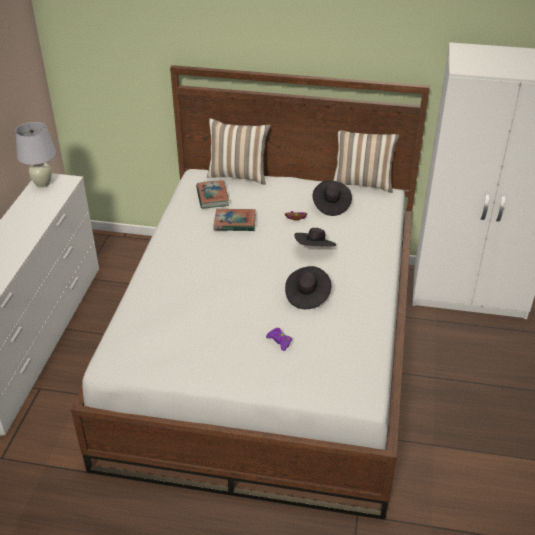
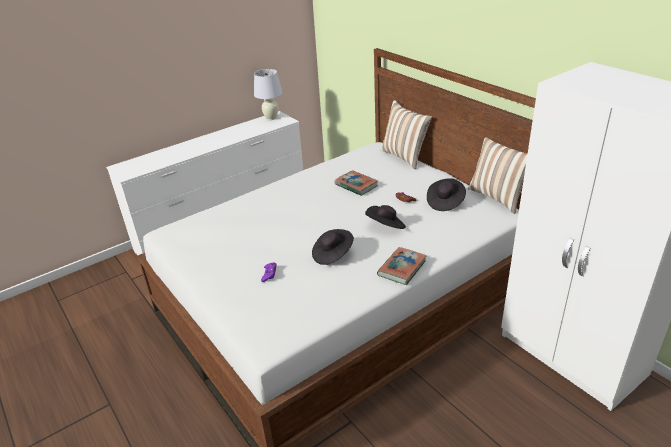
camera: 45 degrees right, 5 degrees down
(212, 197) = (365, 163): book -> book (402, 268)

